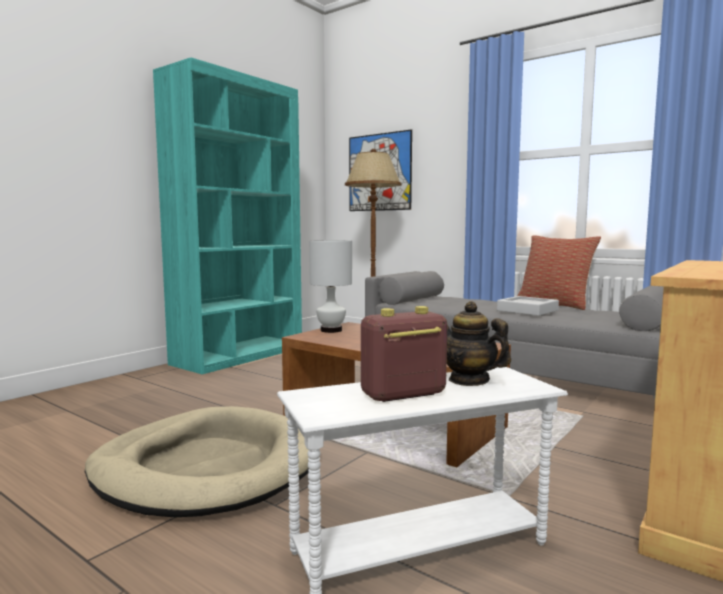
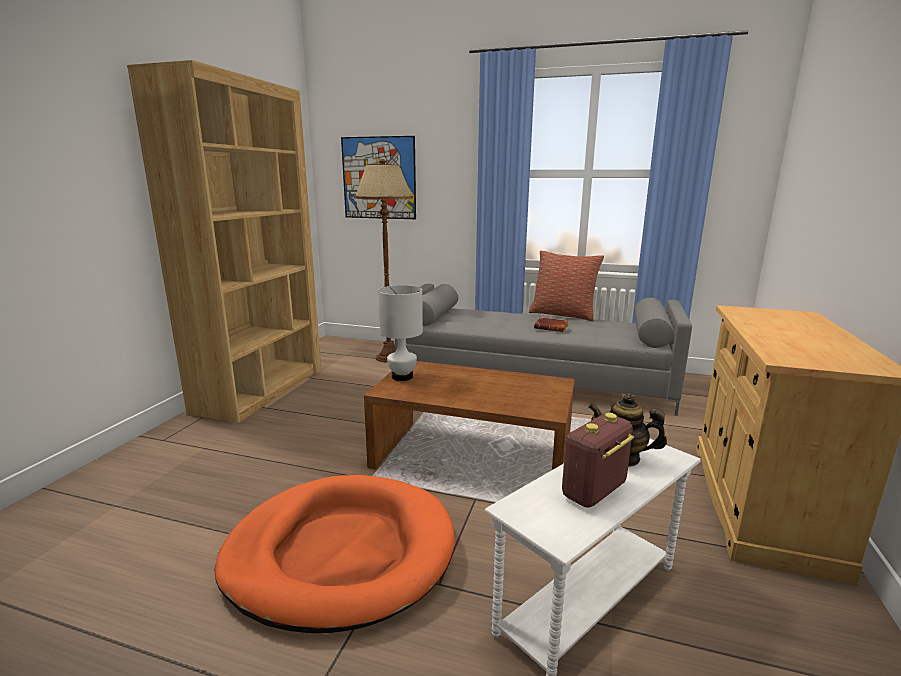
camera: 20 degrees left, 10 degrees up
(207, 468) = (340, 553): beige dog bed -> orange dog bed
(239, 356) = (261, 390): turquoise bookcase -> brown bookcase
(527, 310) = (552, 328): grey tray -> brown book

